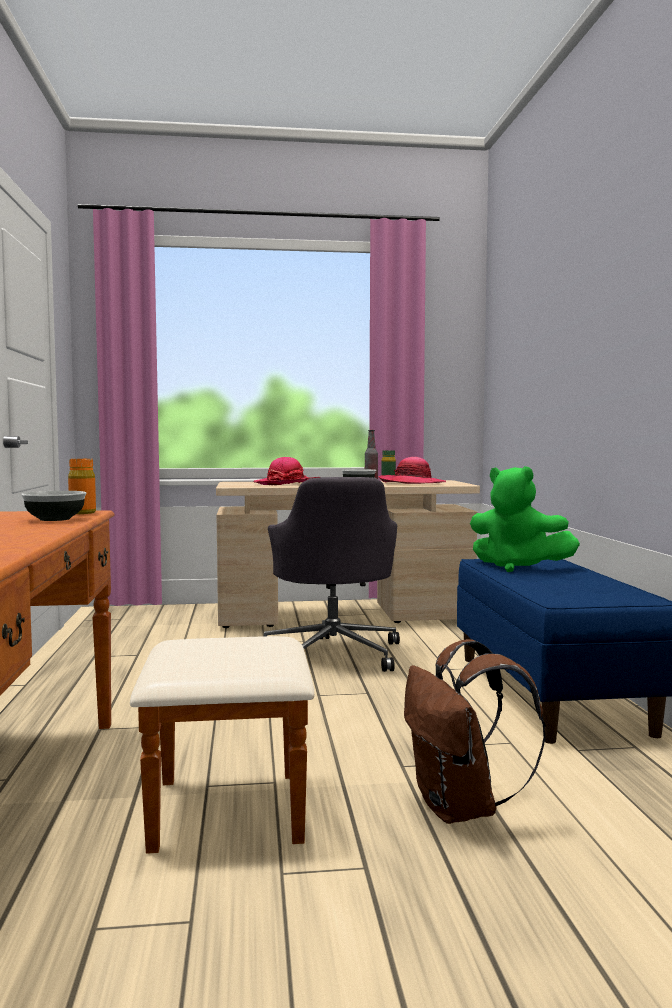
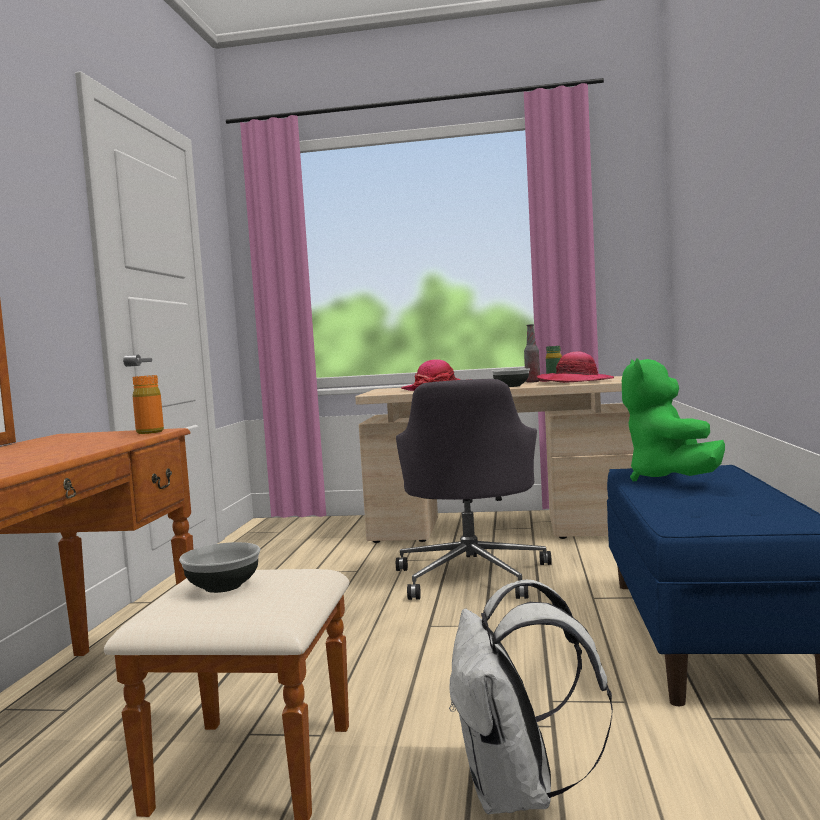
camera: 15 degrees right, 0 degrees up
(54, 519) = (104, 441): bowl -> bowl (222, 586)
(461, 809) = (517, 793): brown backpack -> white backpack
(517, 567) = (669, 479): green plush toy -> green plush toy turned 45 degrees clockwise

